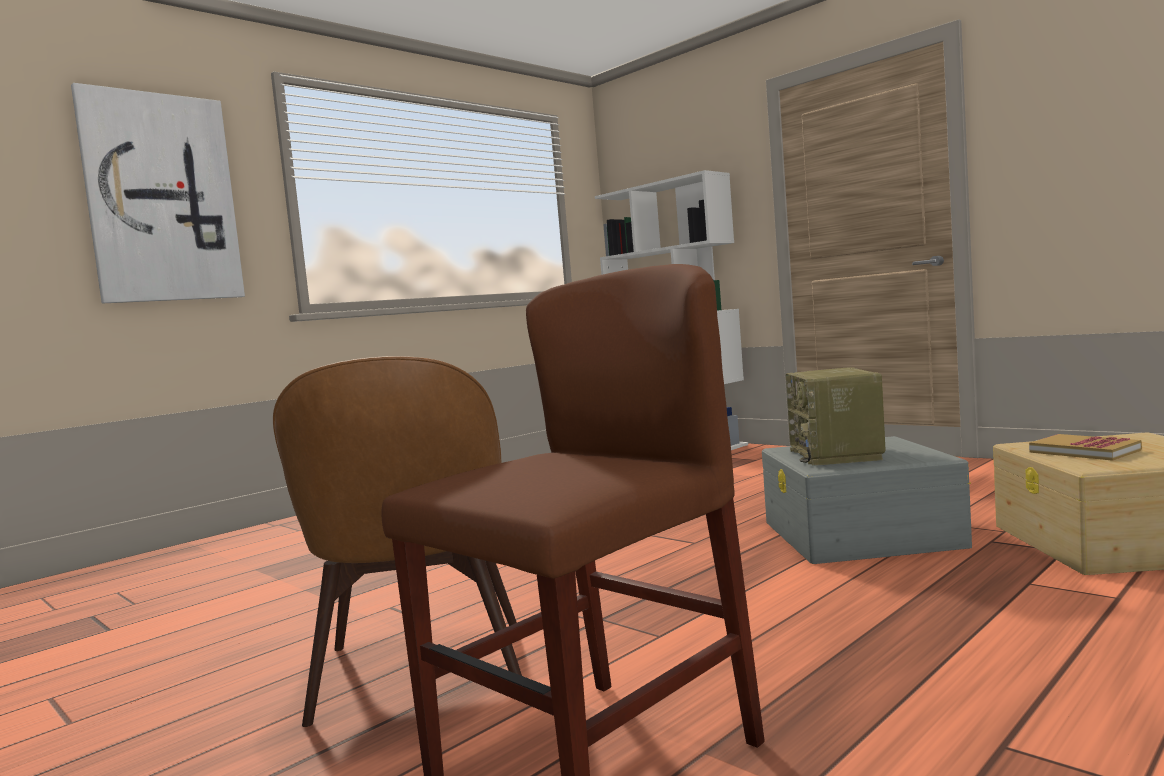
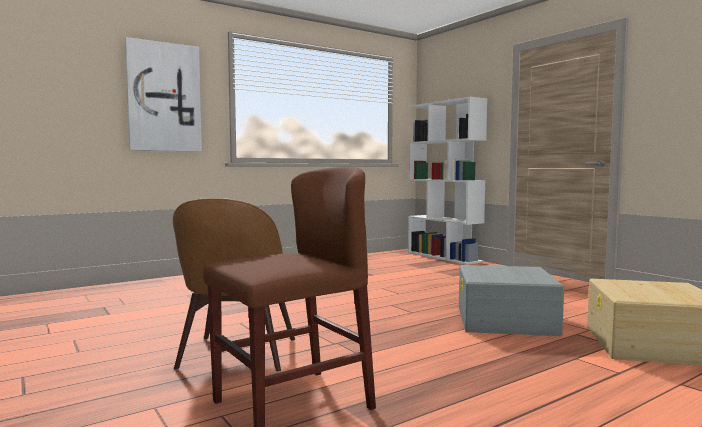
camera: 10 degrees right, 0 degrees up
(837, 455) = (495, 273): radio -> none
(1084, 451) = (634, 288): book -> none

